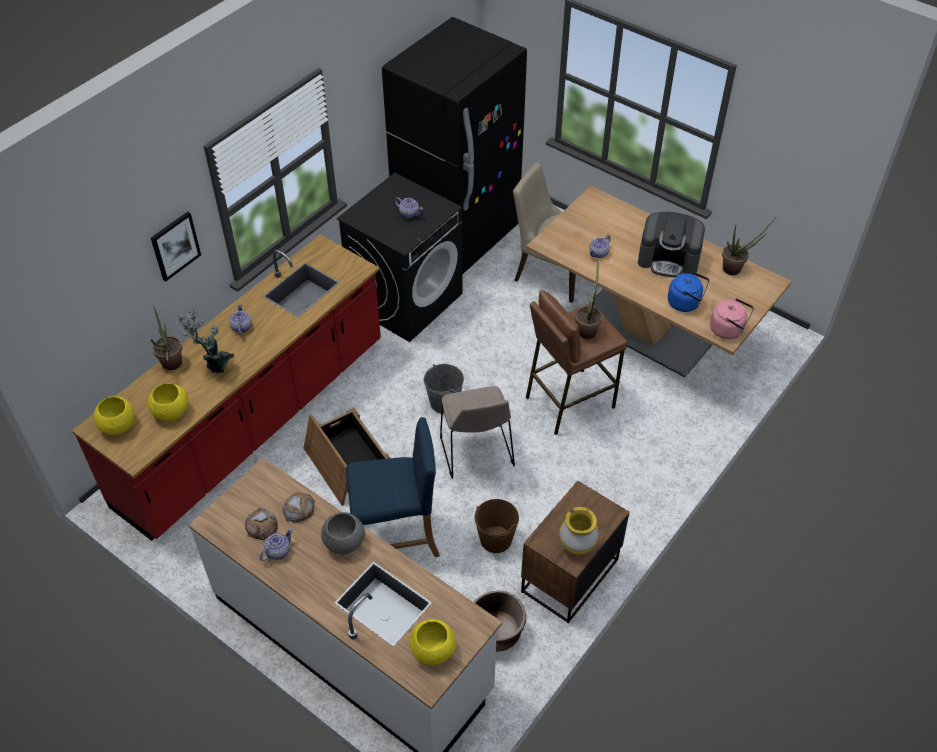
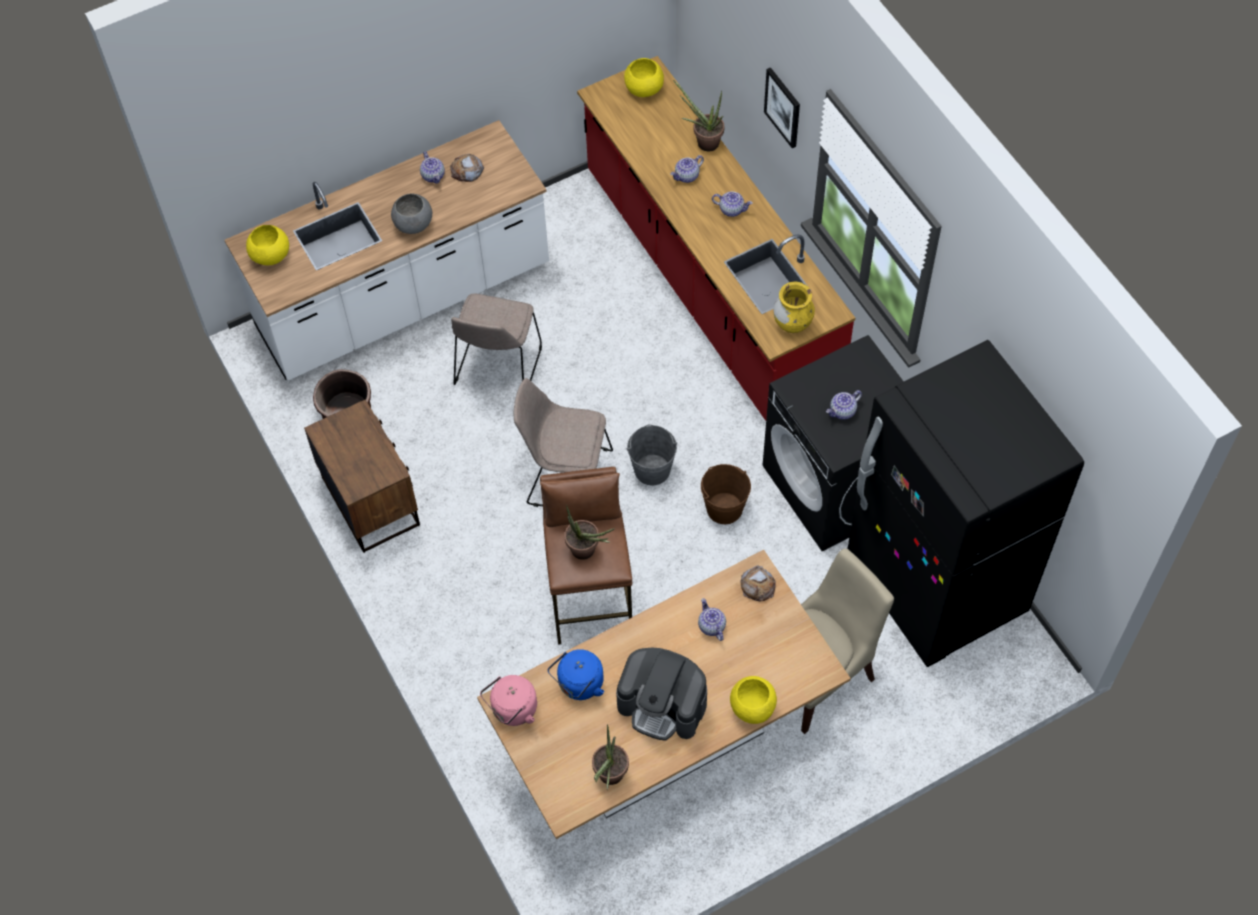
camera: 115 degrees right, 10 degrees up
(171, 412) = (640, 131): yellow bowl -> yellow bowl (752, 708)
(214, 365) = (687, 176): potted plant -> teapot
(299, 509) = (470, 201): bread -> bread (758, 585)
(347, 463) = (612, 352): crate -> none
(396, 537) = (497, 367): blue stool -> beige chair
(495, 539) = (448, 452): brown bucket -> brown bucket (724, 508)
(577, 546) = (336, 442): yellow vase -> yellow vase (792, 323)
(669, 259) = (663, 704): coffee machine -> coffee machine turned 105 degrees counterclockwise

